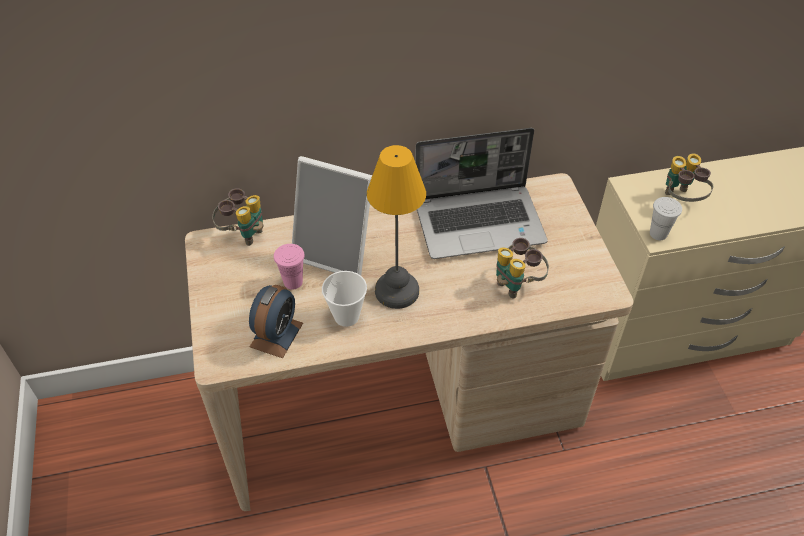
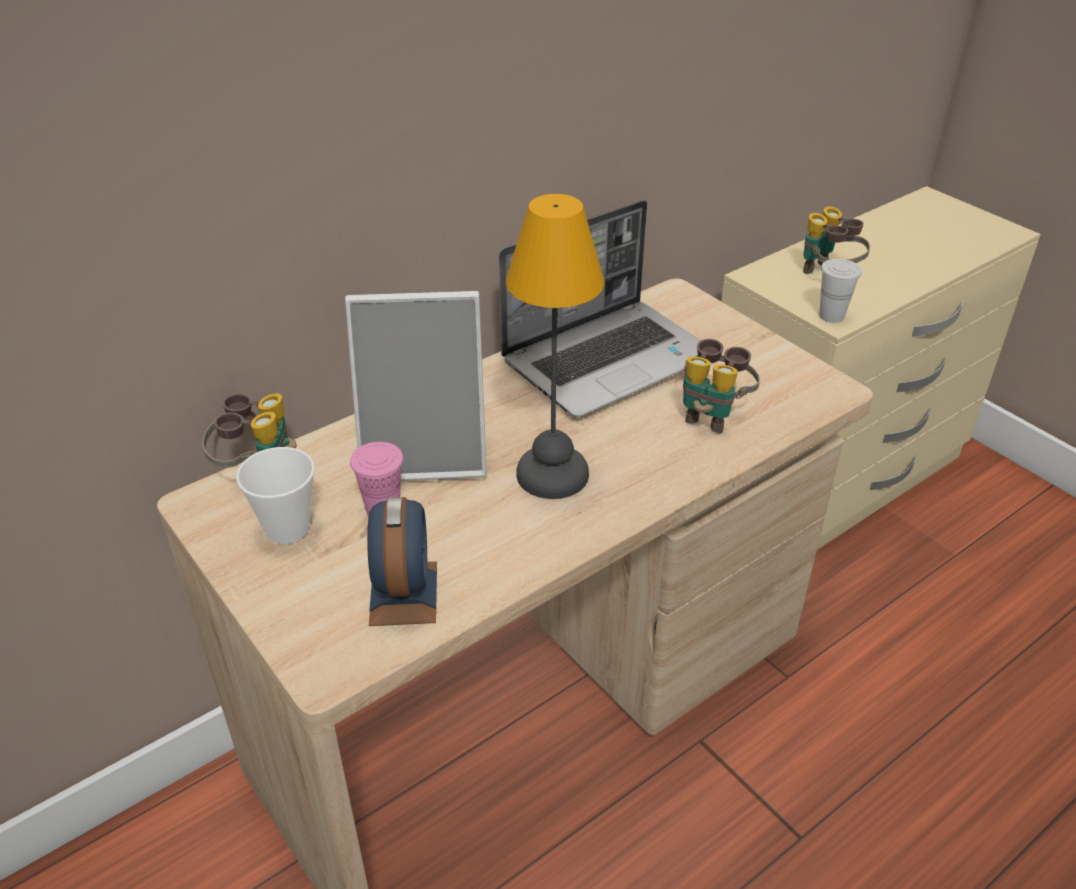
camera: 25 degrees left, 10 degrees down
(346, 316) = (499, 531): cup -> cup (287, 529)

